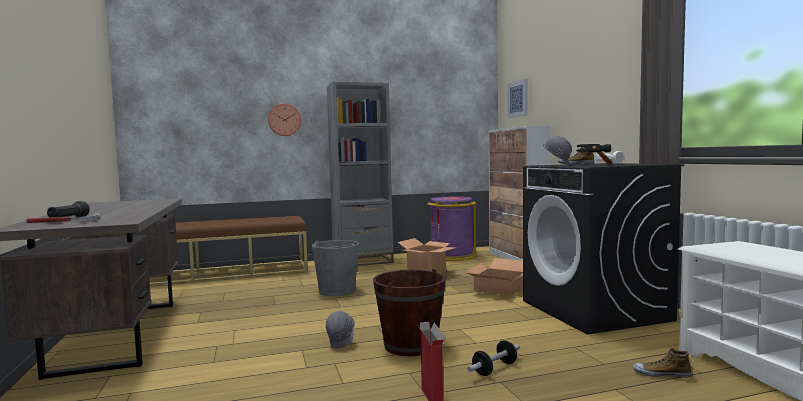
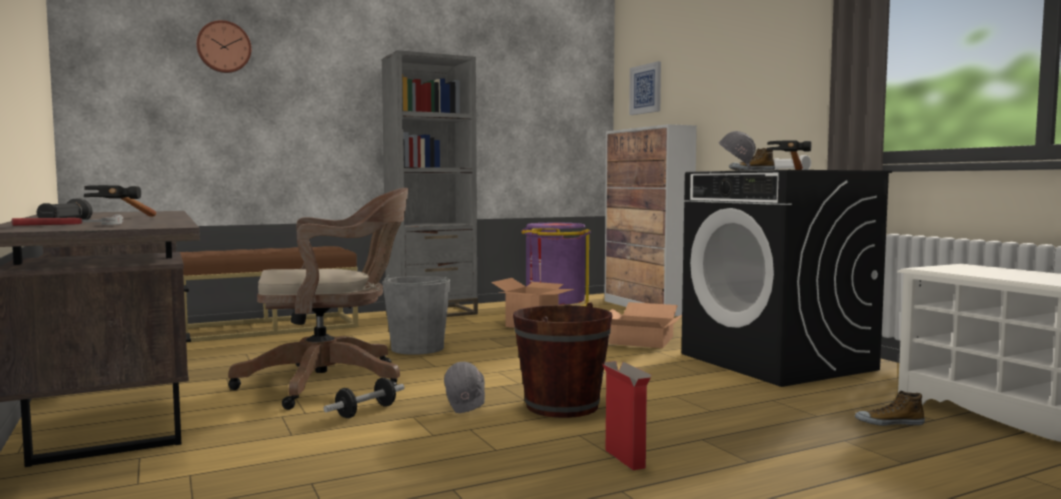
camera: 10 degrees left, 0 degrees up
(120, 212) = (128, 219): none -> hammer
(264, 319) = (331, 383): none -> brown office chair
(284, 120) = (318, 104): wall clock -> wall clock (223, 47)
(494, 369) = (687, 426): dumbbell -> dumbbell (366, 411)

